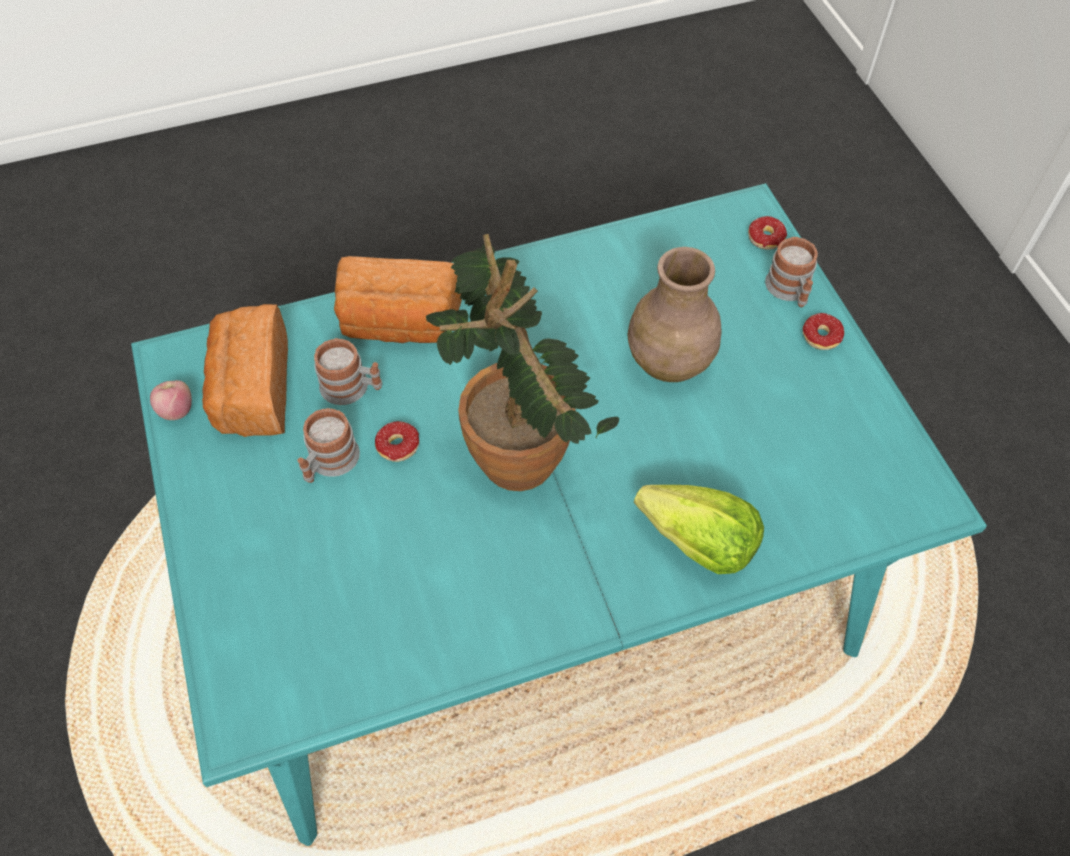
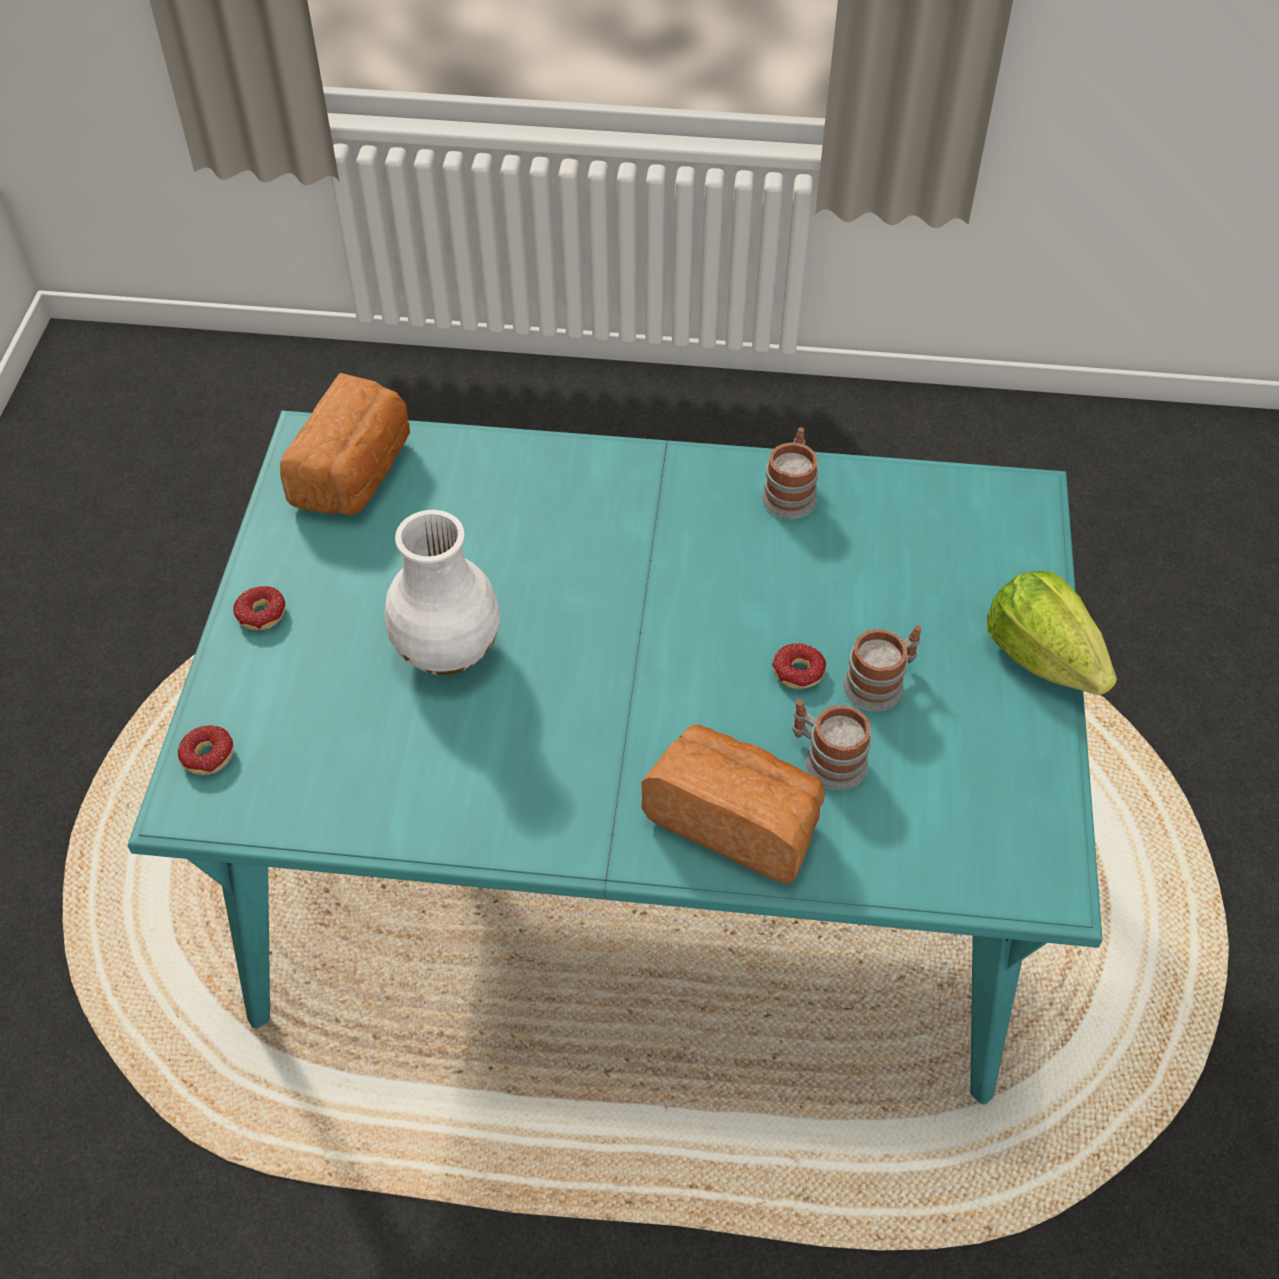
camera: 155 degrees left, 5 degrees down
(177, 410) = (1049, 810): apple -> none
(252, 391) = (950, 801): bread -> bread (356, 473)
(518, 442) = (666, 629): potted plant -> none
(669, 363) = (448, 649): brown vase -> white vase
(698, 544) = (548, 481): lettuce -> lettuce (1042, 657)
(790, 291) = (244, 678): mug -> mug (790, 492)

